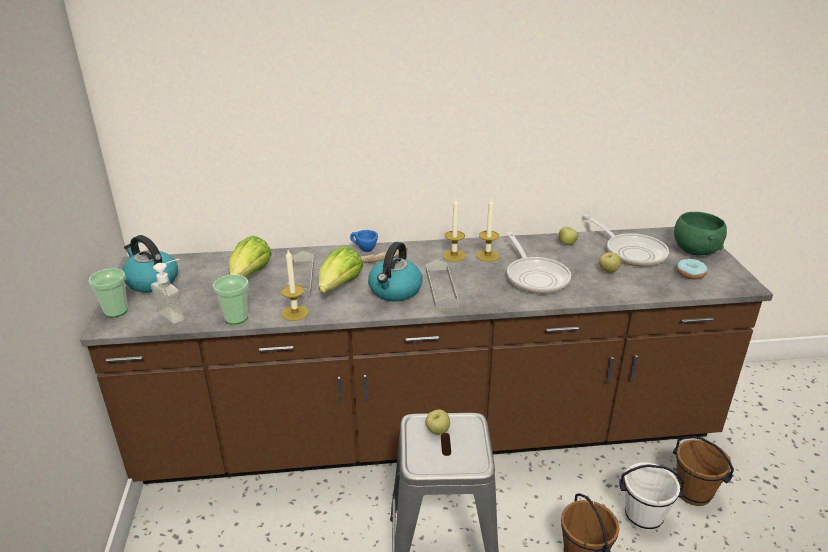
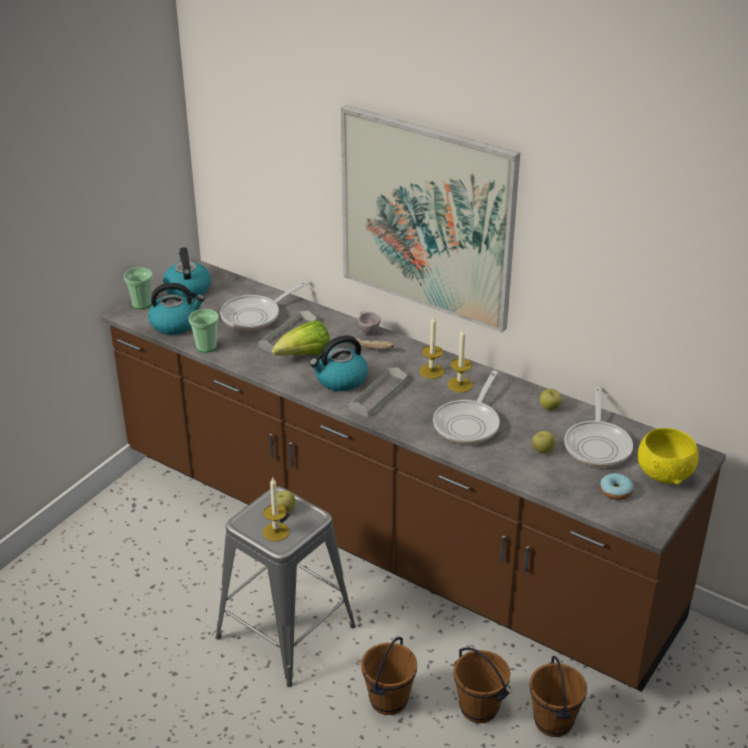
camera: 40 degrees right, 5 degrees up
(177, 312) = (175, 324): soap dispenser -> kettle
(250, 276) = (255, 316): lettuce -> frying pan
(295, 313) = (248, 362): candle -> candle (276, 532)
(363, 250) = (367, 331): blue cup -> beige cup
(411, 112) = (427, 217): none -> picture
(643, 517) = (479, 708): white bucket -> brown bucket
(695, 250) = (665, 474): green bowl -> yellow bowl

